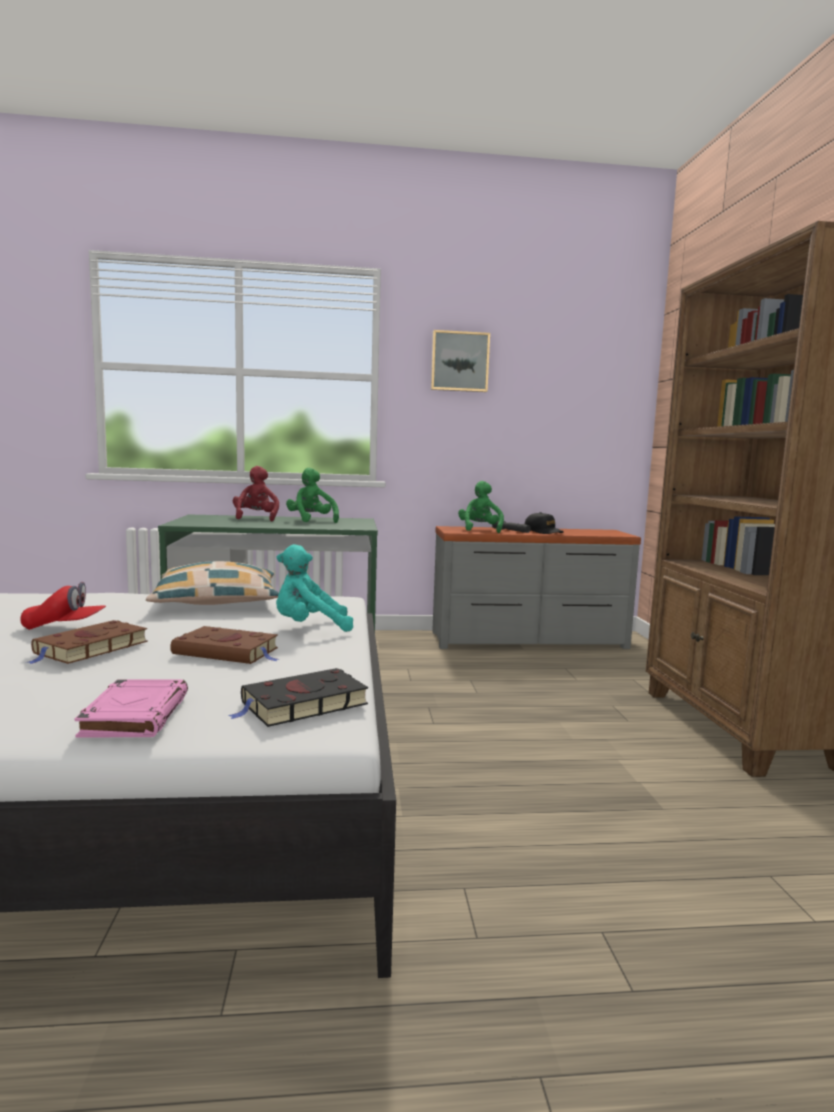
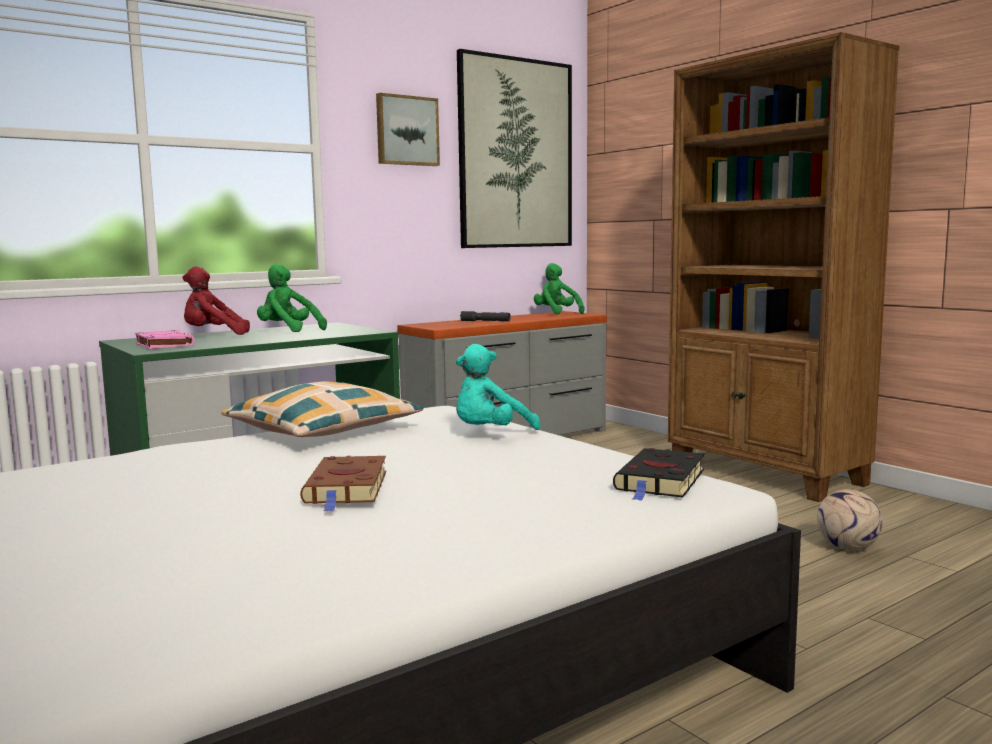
camera: 30 degrees left, 0 degrees up
(64, 627) = (244, 480): red cap -> none
(135, 715) = (564, 516): pink book -> pink book (163, 344)
(228, 652) = (487, 463): brown book -> none
(256, 518) = (213, 335): red plush toy -> red plush toy turned 60 degrees counterclockwise
(480, 530) = (455, 324): green plush toy -> green plush toy (556, 313)
(543, 532) = (516, 319): black cap -> none
(572, 381) = (515, 154): none -> picture
(706, 839) = (847, 547): none -> football

